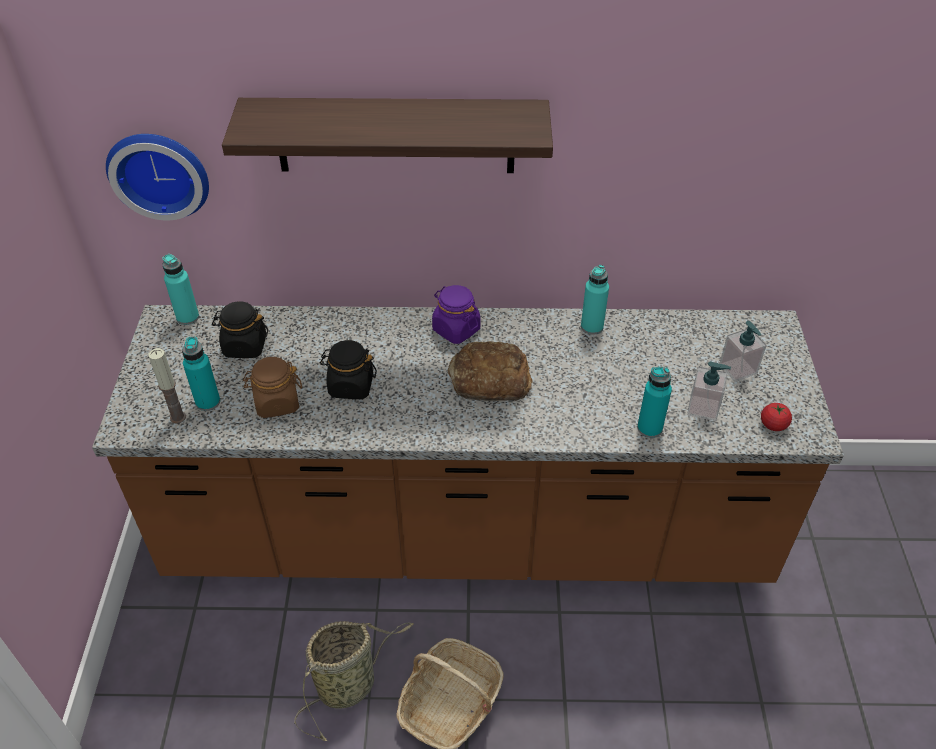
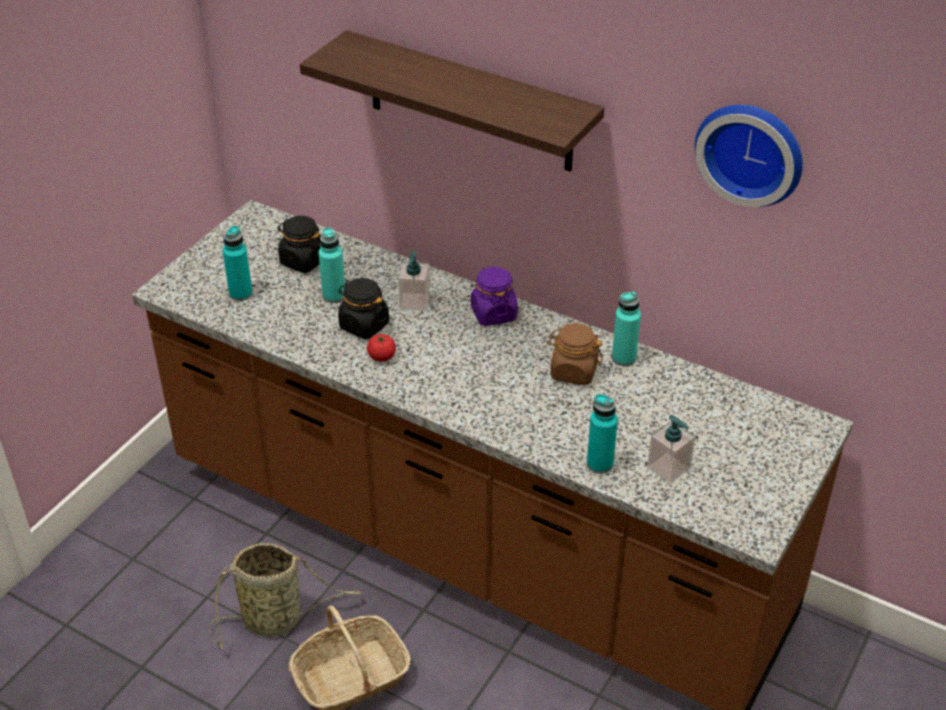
camera: 30 degrees right, 5 degrees down
(160, 172) = (280, 79): wall clock -> wall clock (751, 151)
(178, 417) = (209, 296): candle -> none
(187, 317) = (275, 221): turquoise bottle -> turquoise bottle (334, 296)
(276, 403) = (293, 315): brown jar -> brown jar (573, 372)
(489, 378) = (487, 365): bread -> none
(738, 369) = (737, 449): soap dispenser -> soap dispenser (414, 302)
(773, 425) = (726, 510): tomato -> tomato (382, 356)

